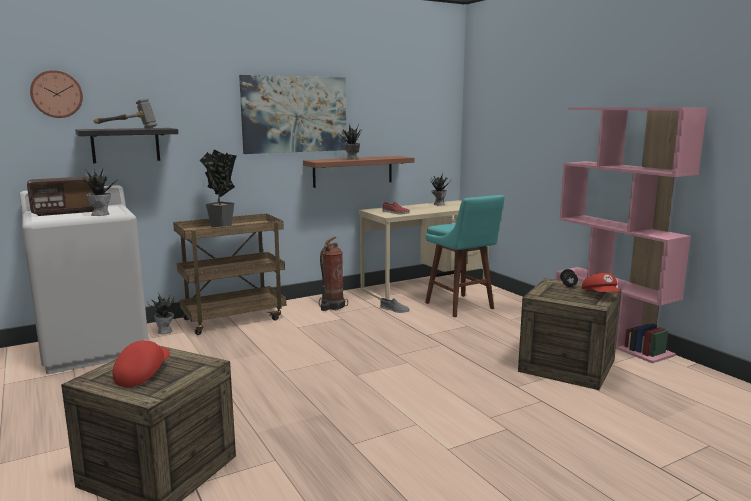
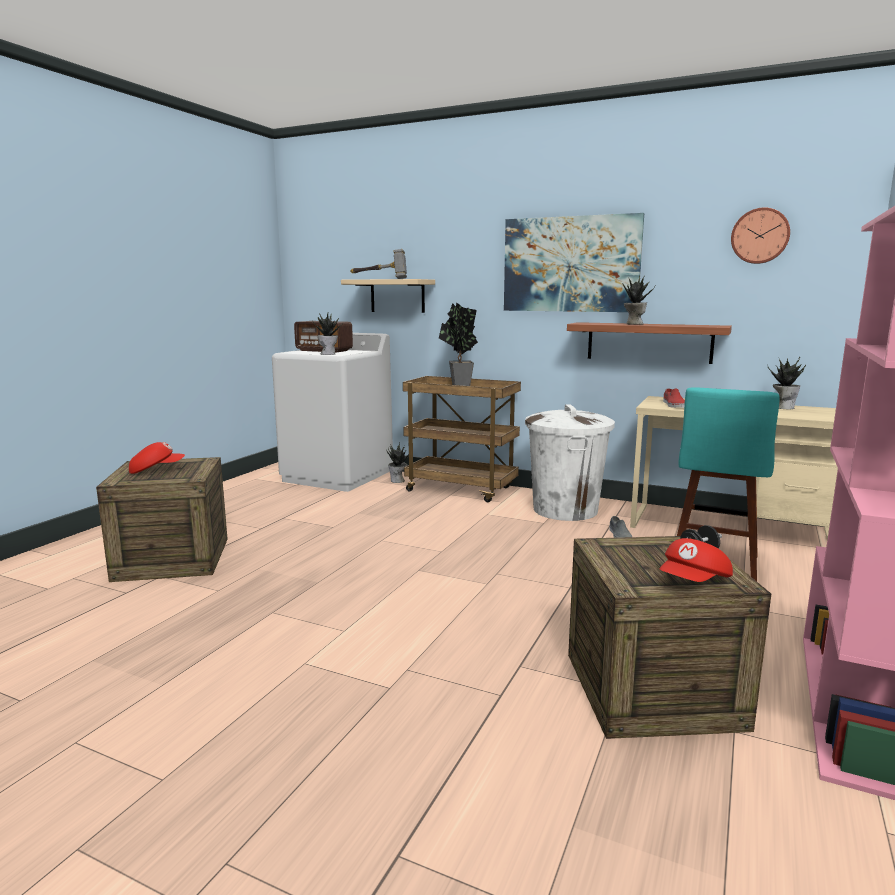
camera: 55 degrees right, 0 degrees up
(56, 94) = (350, 248): wall clock -> wall clock (760, 236)
(125, 145) = (397, 296): black shelf -> beige shelf
(331, 306) = (565, 509): fire extinguisher -> white trash can

